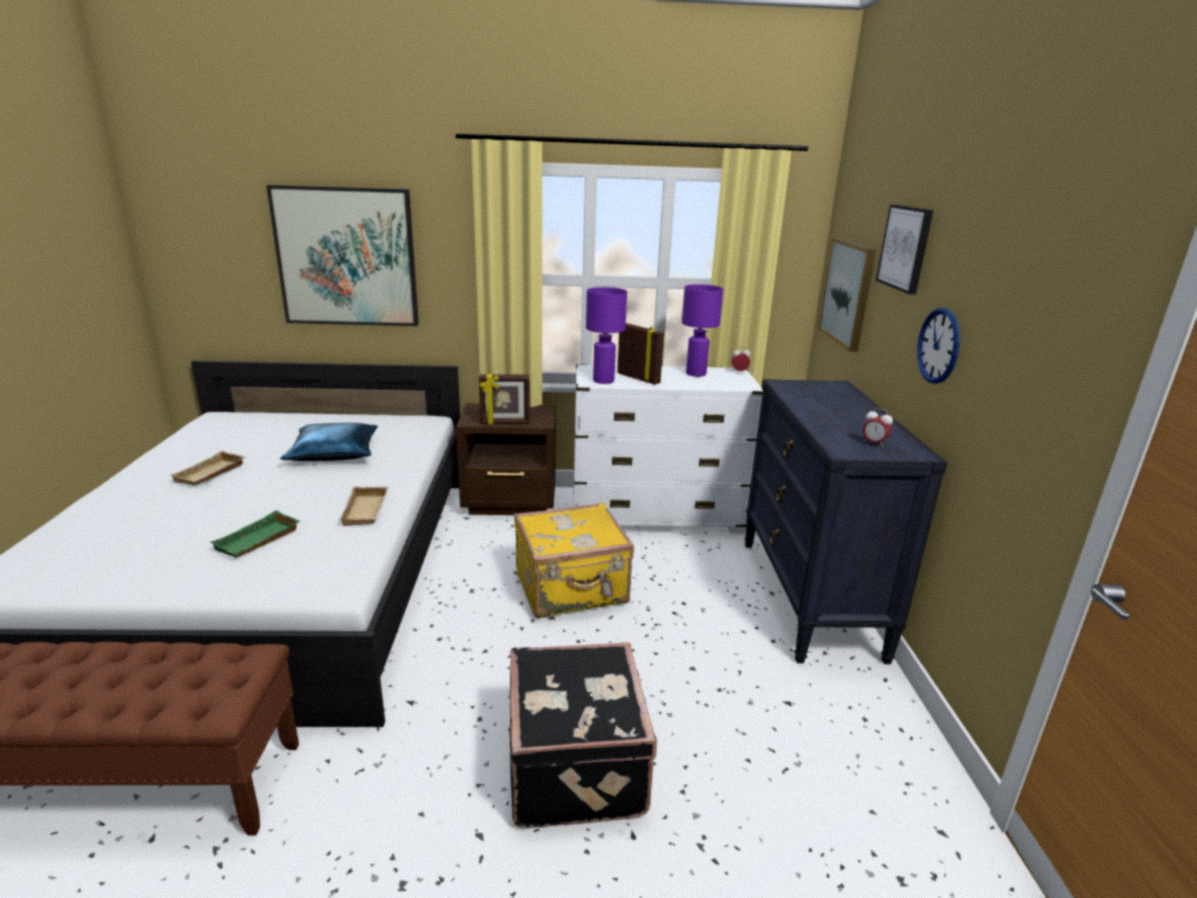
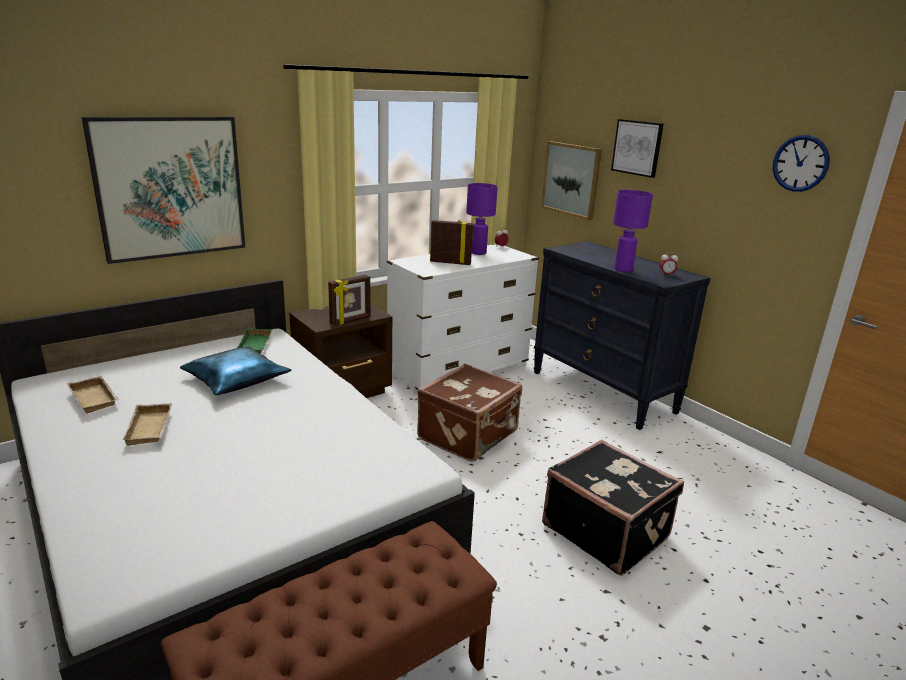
camera: 35 degrees left, 0 degrees up
(258, 541) = (305, 461): green tray -> green tray (256, 345)
(367, 511) = (349, 413): beige tray -> beige tray (96, 398)
(572, 589) = (469, 435): yellow suitcase -> brown suitcase
(604, 381) = (432, 269): purple table lamp -> purple table lamp (623, 269)
(939, 346) = (686, 208): wall clock -> wall clock (800, 163)

